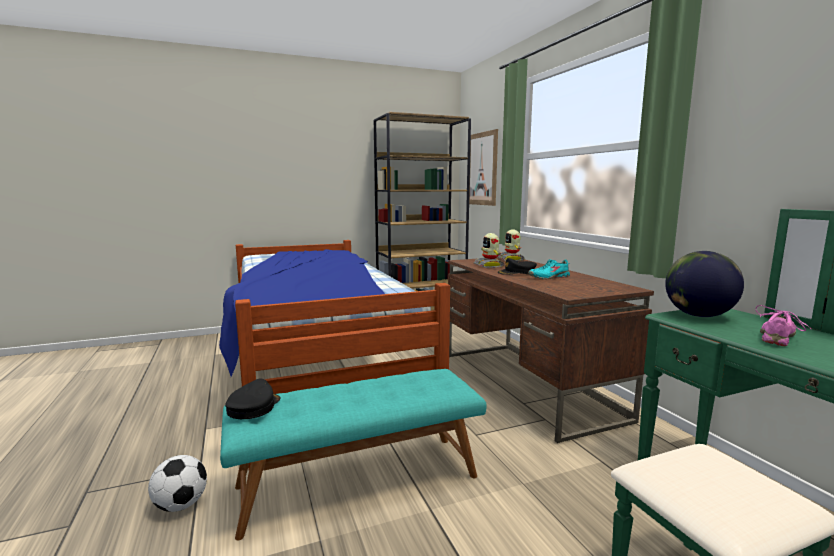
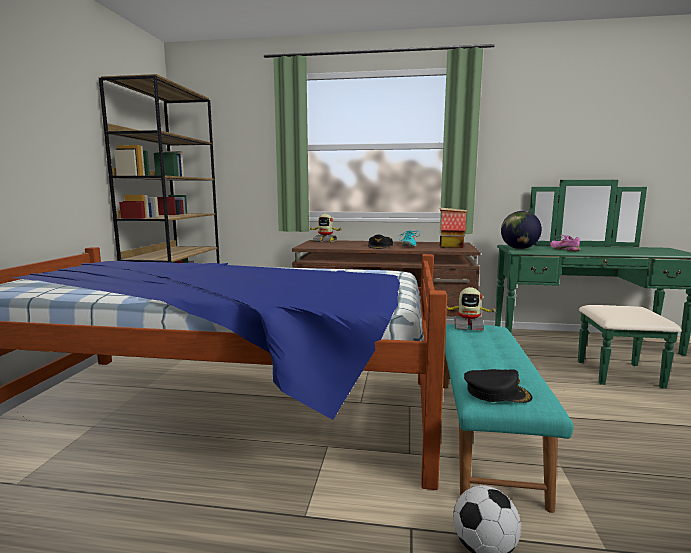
camera: 60 degrees left, 0 degrees up
(253, 406) = (496, 392): black cap -> black cap turned 150 degrees clockwise
(482, 169) = (225, 156): picture -> none
(489, 265) = (341, 246): toy robot -> toy robot (468, 326)
(585, 288) = (451, 246): none -> toy house

